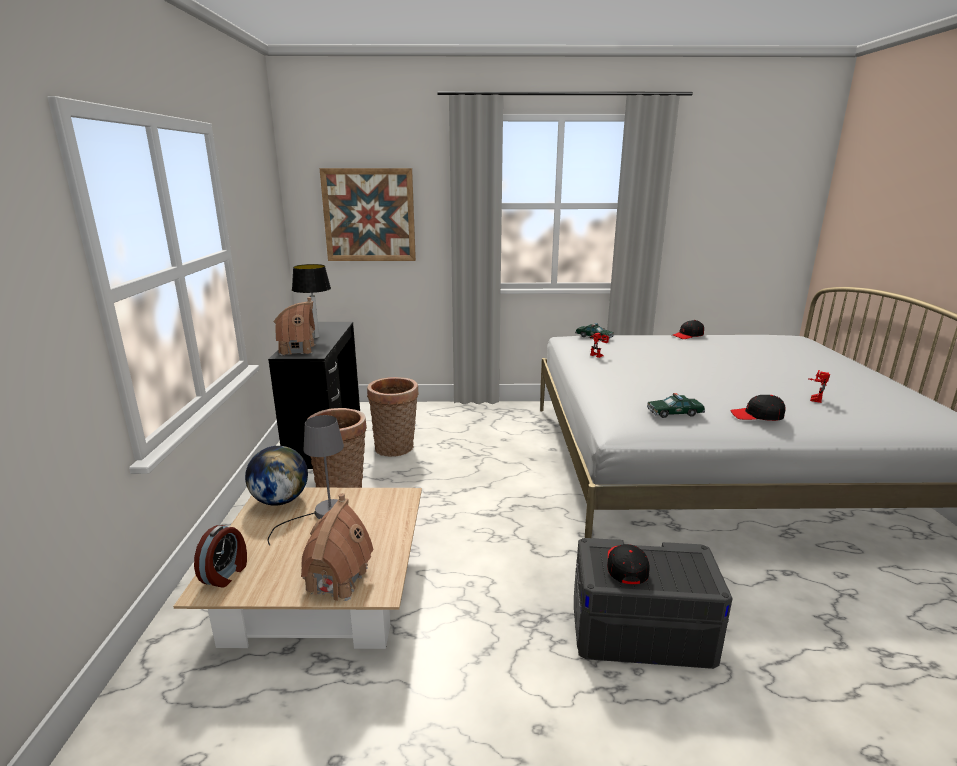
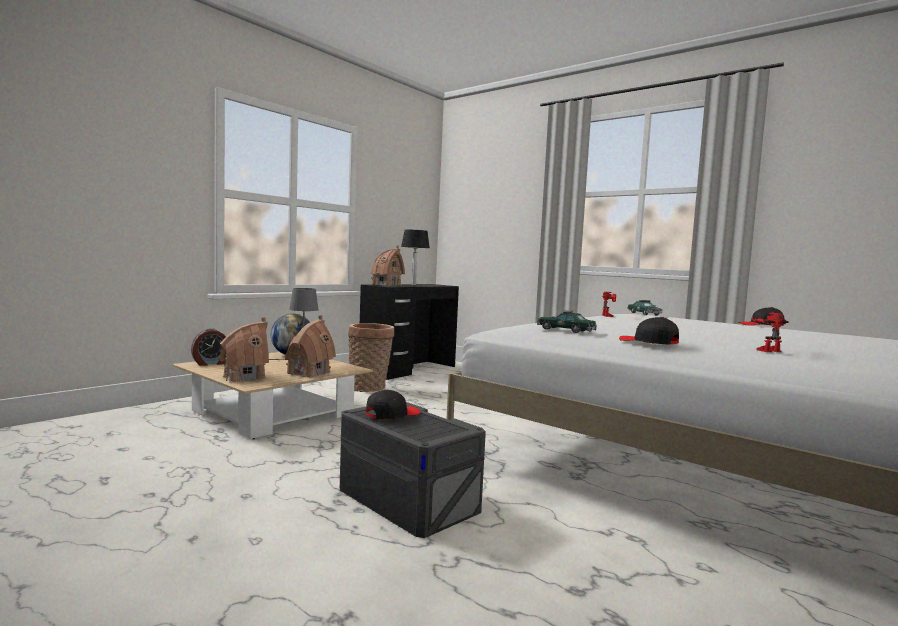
camera: 40 degrees right, 15 degrees down
(369, 215) = (490, 206): picture -> none
(380, 529) = (308, 373): none -> toy house
(396, 449) = (441, 383): basket -> none

